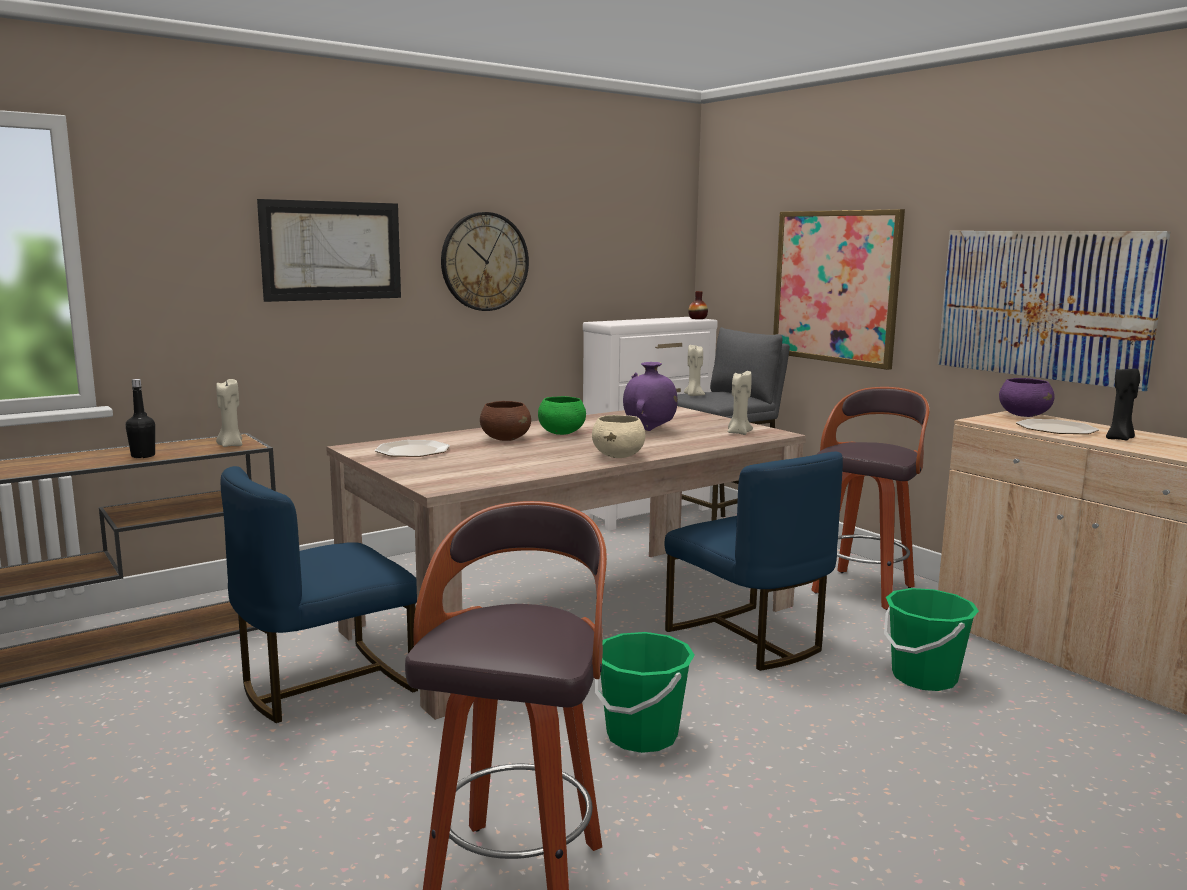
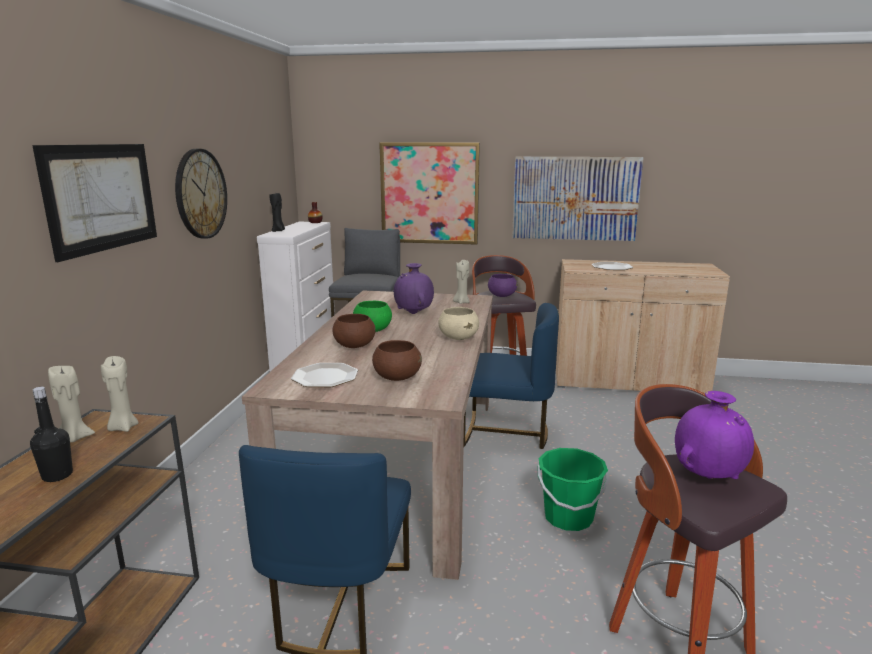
camera: 45 degrees left, 5 degrees up
(459, 465) = (397, 377): none -> brown bowl
(520, 627) = (708, 476): none -> purple vase
(693, 395) = (355, 280): beige candle -> beige candle (75, 438)
(924, 678) = (602, 419): green bucket -> none
(1024, 415) = (577, 261): purple bowl -> purple bowl (501, 296)
(1120, 439) = (644, 267): black candle -> black candle (278, 231)

